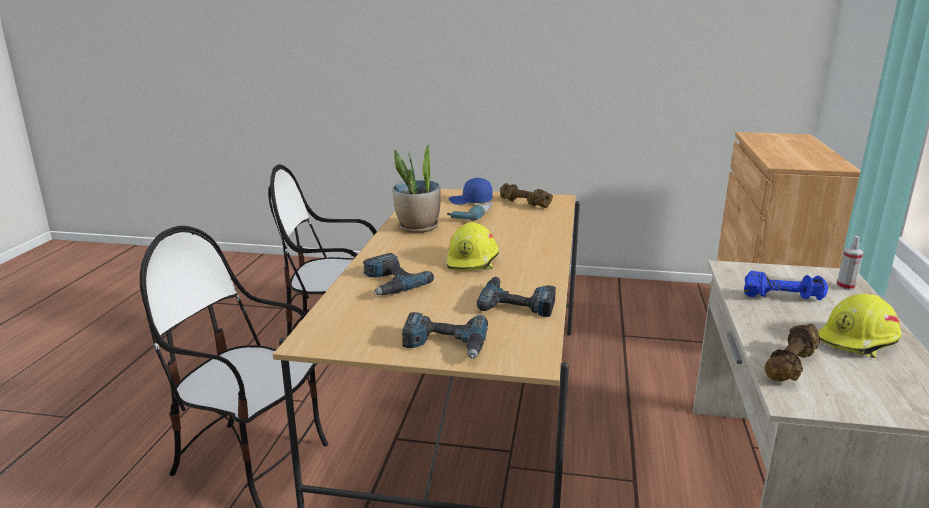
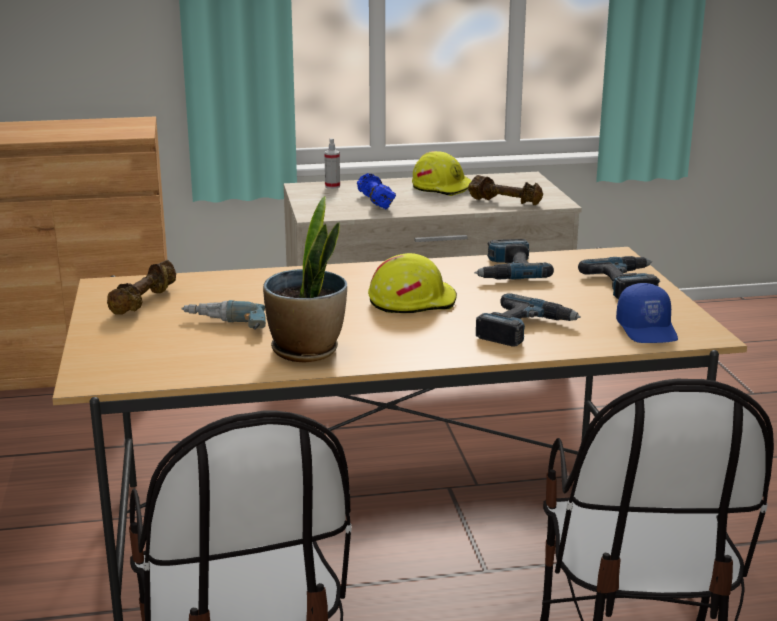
camera: 110 degrees left, 0 degrees up
(470, 201) = (143, 337): blue cap -> blue cap (648, 330)

